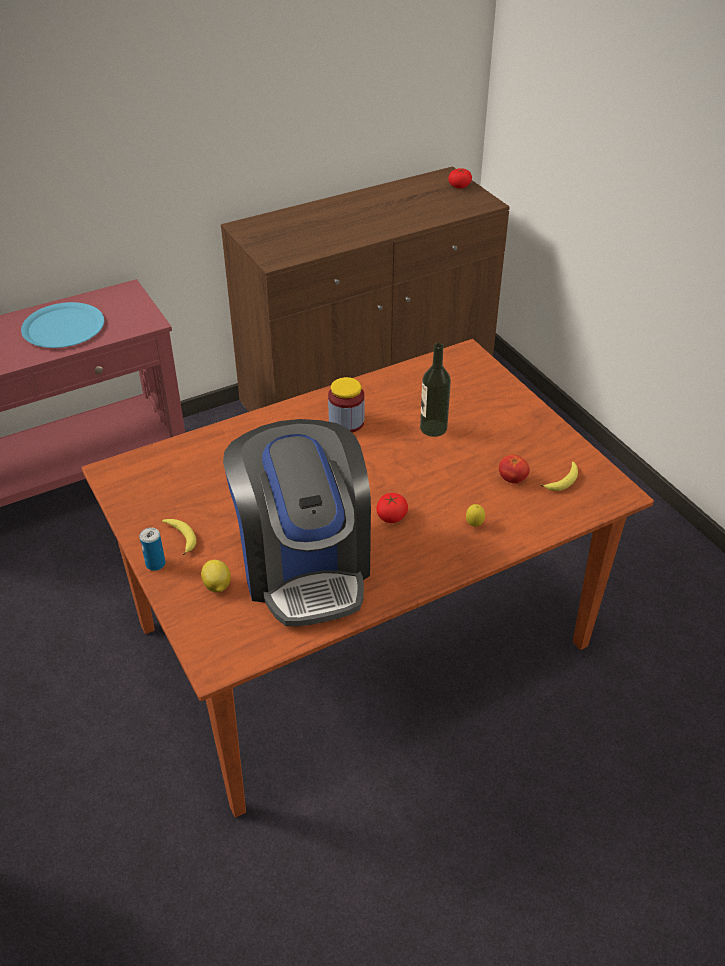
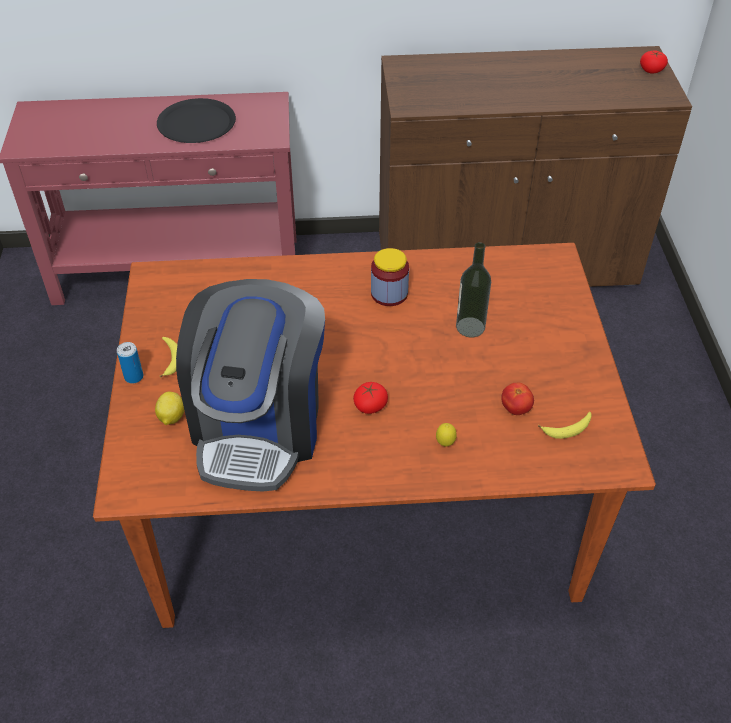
camera: 25 degrees right, 5 degrees up
(63, 327) = (196, 123): blue plate -> black plate

